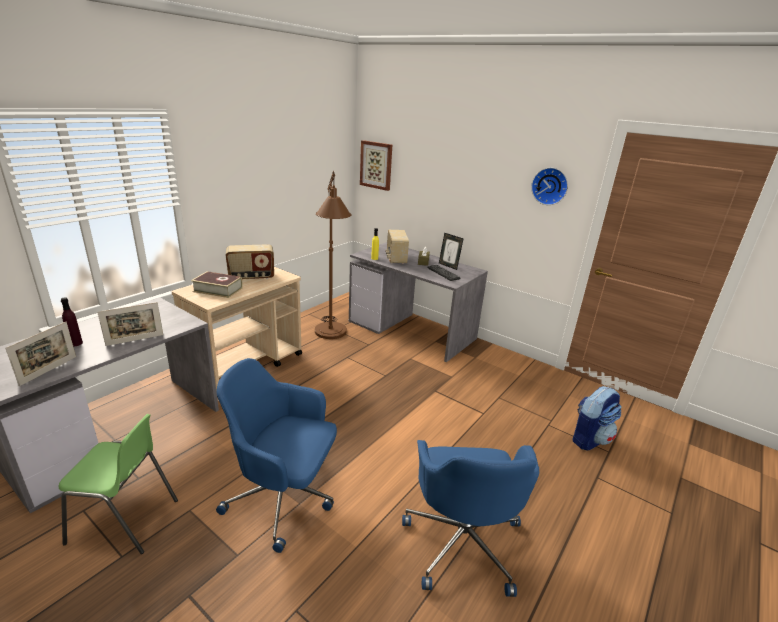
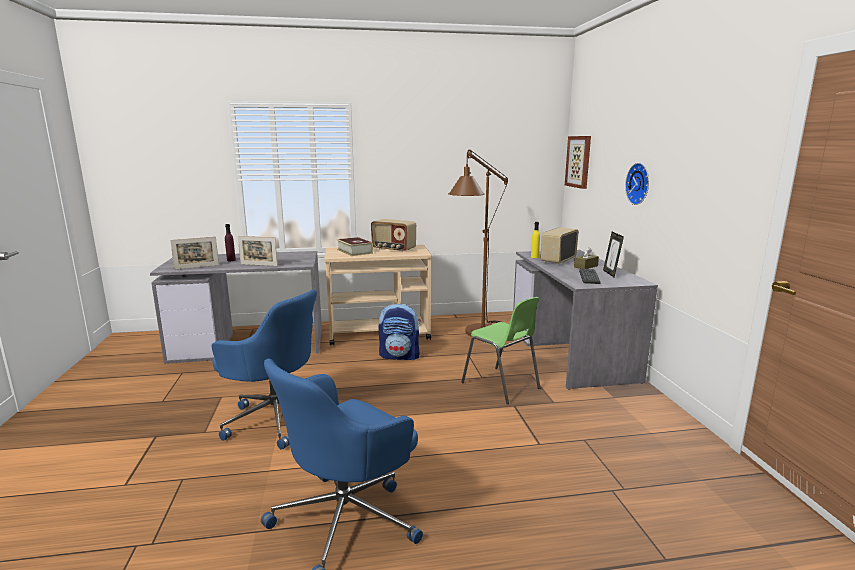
camera: 45 degrees right, 10 degrees down
(125, 521) = (188, 386): green chair -> green chair (501, 386)
(284, 497) = (276, 417): blue office chair -> blue office chair turned 150 degrees clockwise
(550, 186) = (725, 159): wall clock -> wall clock (640, 184)
(589, 439) = (655, 532): backpack -> backpack (400, 356)

